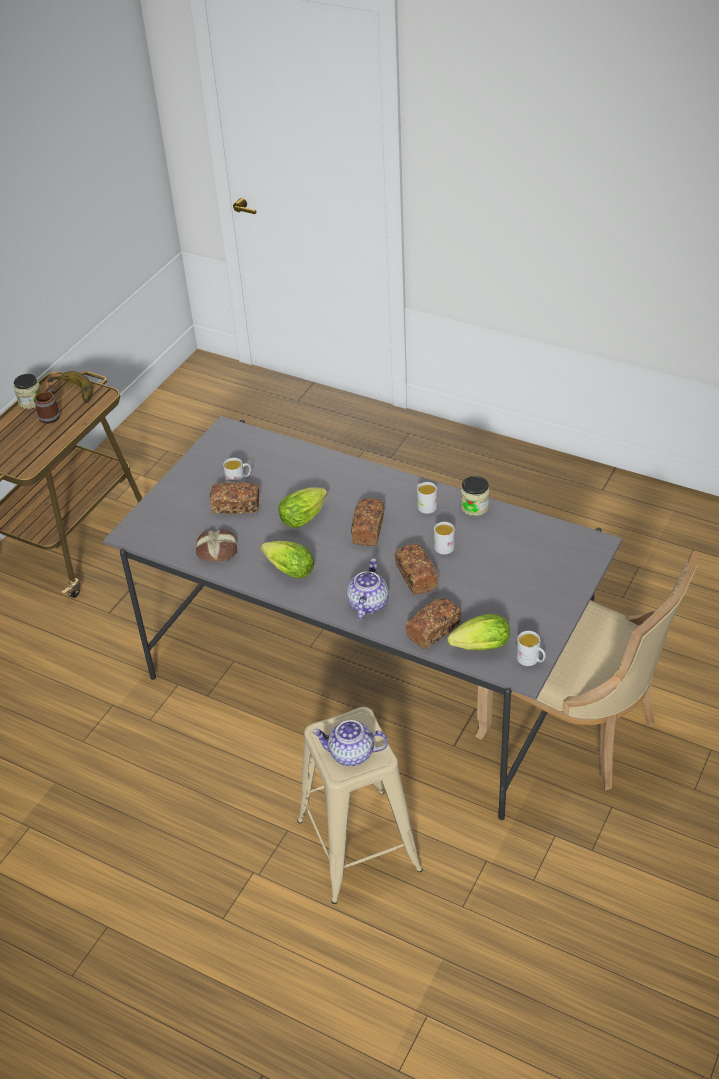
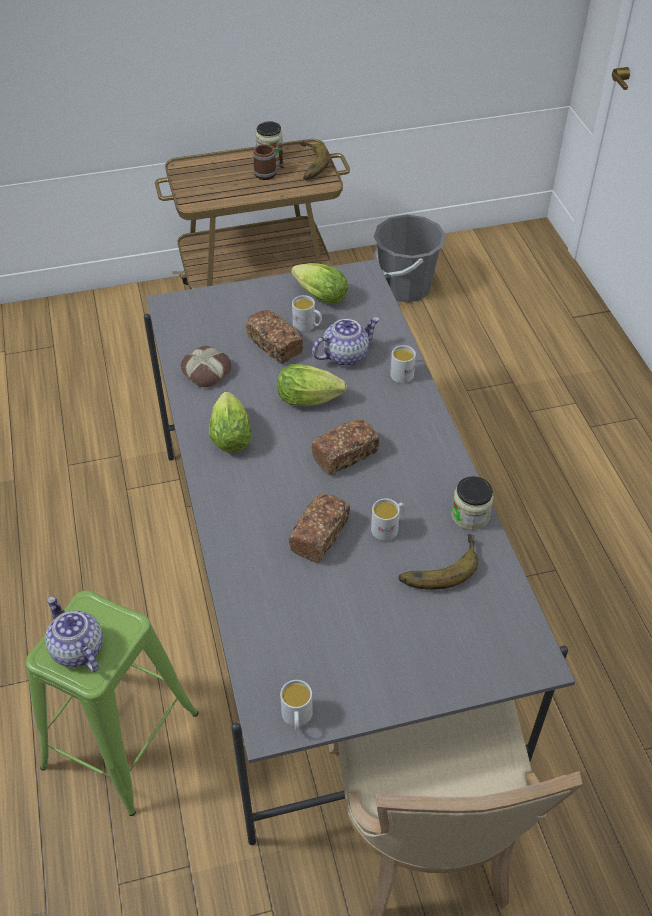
camera: 45 degrees right, 5 degrees up
(163, 456) = (405, 287): none -> grey bucket
(359, 846) = (120, 741): beige stool -> green stool
(367, 603) = (244, 523): teapot -> teapot (345, 355)
(425, 505) = (427, 474): white mug -> white mug (403, 372)
(433, 630) = (259, 601): bread -> none
(477, 647) = (270, 656): lettuce -> lettuce (317, 295)
(493, 541) = (437, 565): none -> banana

